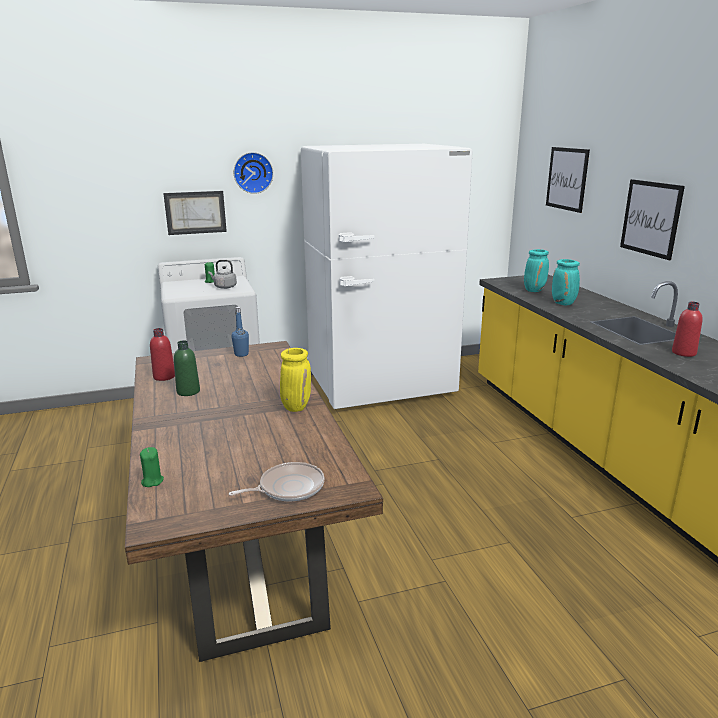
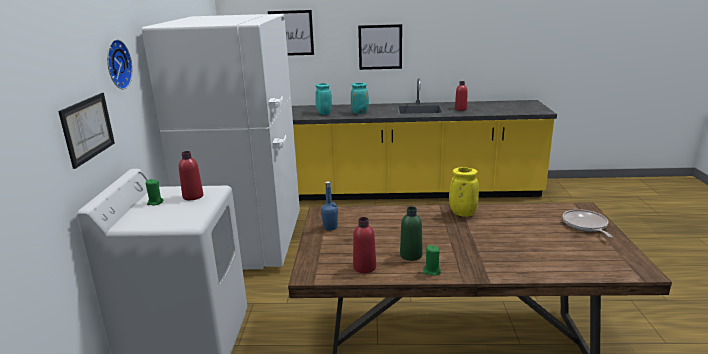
camera: 70 degrees left, 0 degrees up
(152, 481) = (582, 272): green candle -> green candle (431, 271)
(224, 287) = (193, 196): grey kettle -> red bottle

